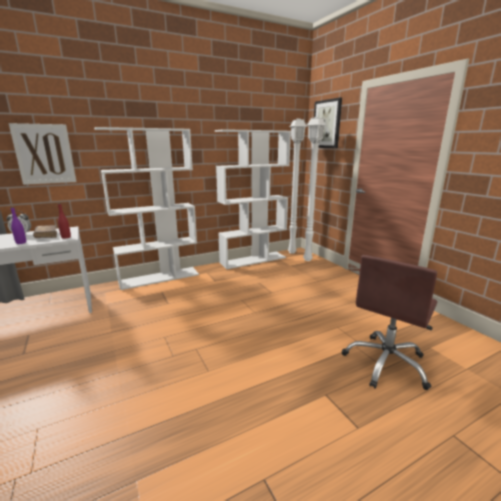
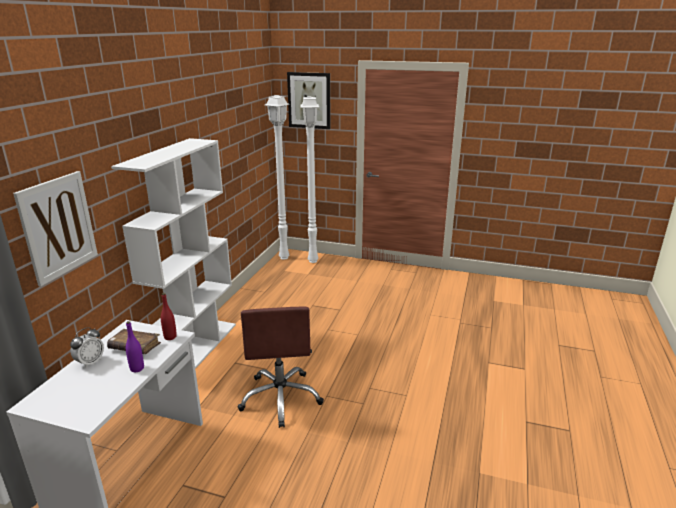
camera: 45 degrees left, 5 degrees up
(253, 260) = (261, 282): white bookcase -> none
(386, 363) = (488, 324): brown office chair -> brown office chair (281, 398)

